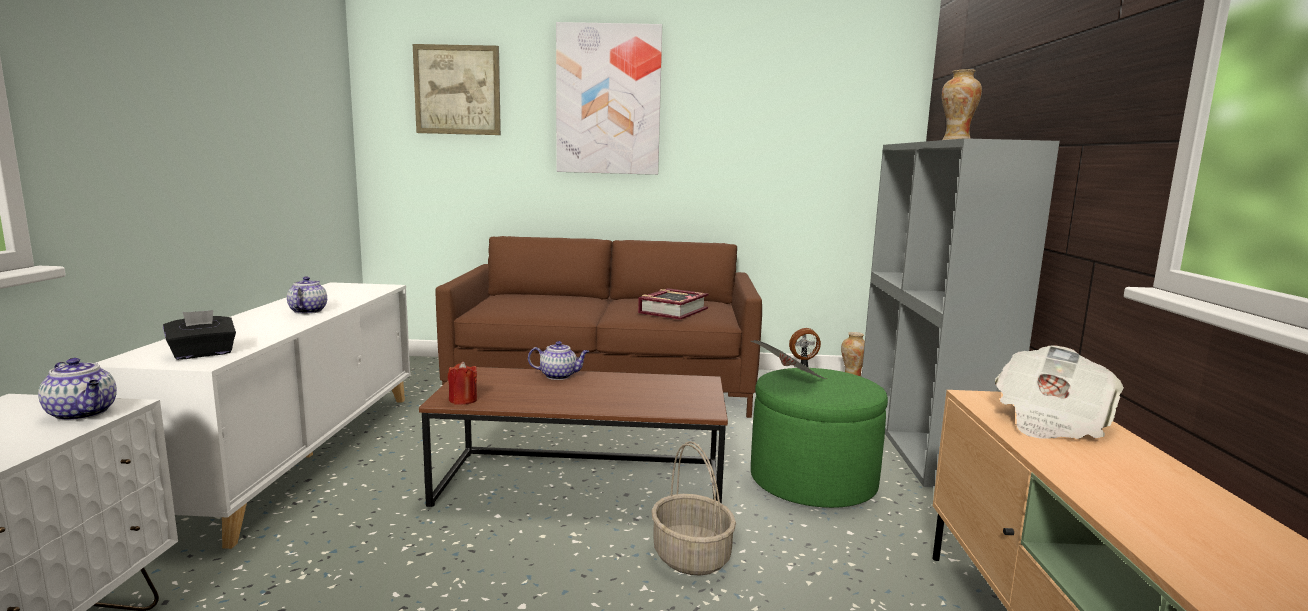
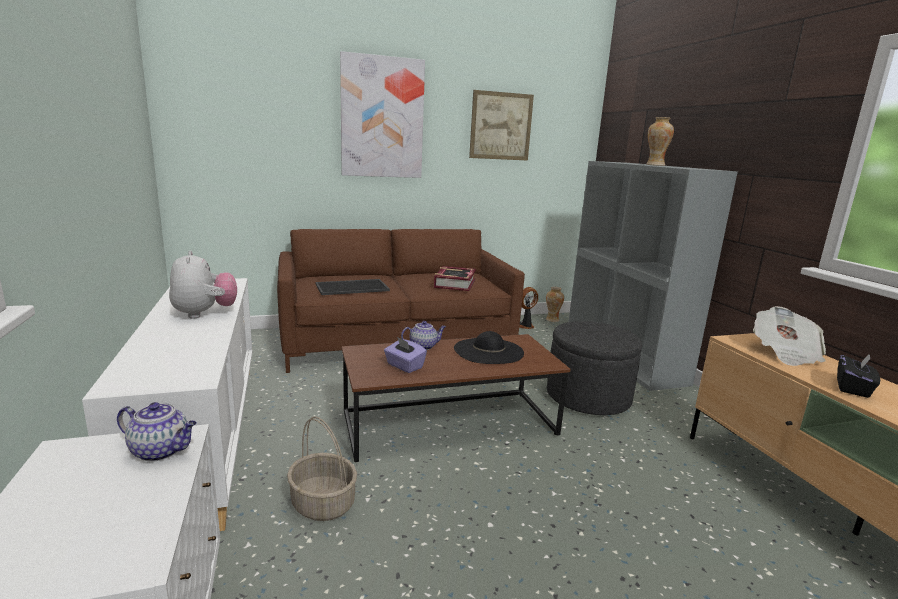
camera: 20 degrees left, 5 degrees up
(202, 354) = (180, 371): black tissue box -> black tissue box (853, 388)
(308, 311) = (204, 314): teapot -> plush toy
(457, 90) = (253, 104): picture -> picture (501, 126)
(463, 400) = (379, 377): red candle -> none
(507, 393) = (404, 366): none -> purple tissue box
(536, 306) = (352, 287): none -> tray
(637, 388) = (488, 351): none -> black hat
(692, 557) = (564, 464): basket -> basket (324, 504)
(788, 380) = (578, 333): newspaper -> none
(813, 481) = (588, 397): green ottoman -> grey ottoman

